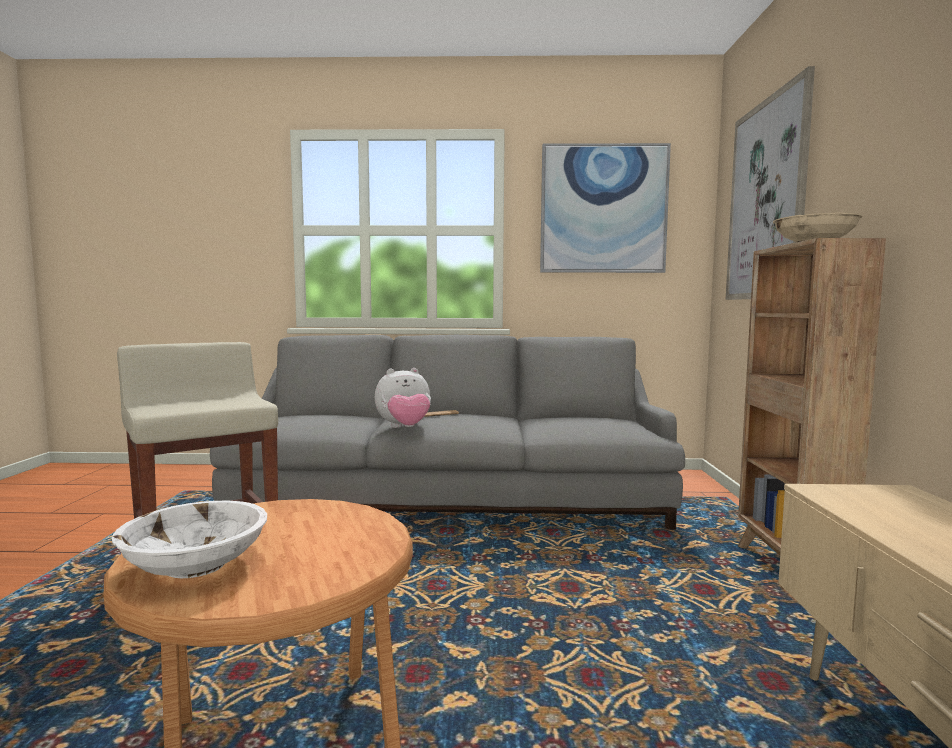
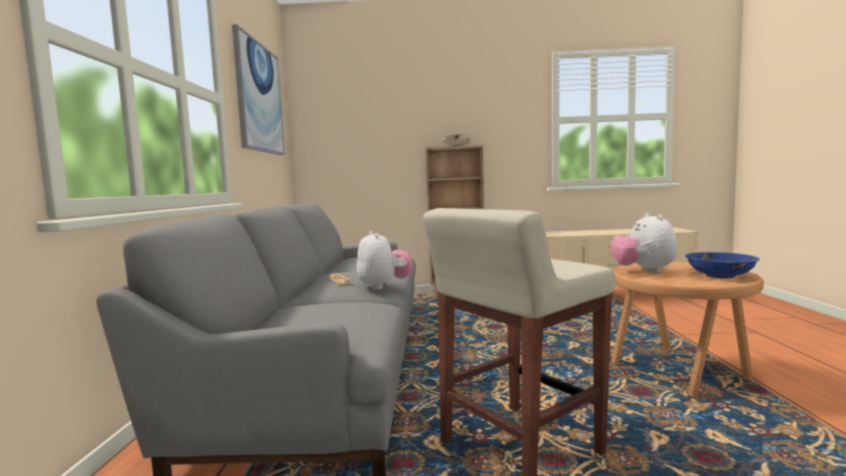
camera: 90 degrees left, 0 degrees up
(195, 565) = (720, 276): white bowl -> blue bowl
(315, 518) = (643, 271): none -> plush toy
(766, 200) = (367, 117): picture -> none

